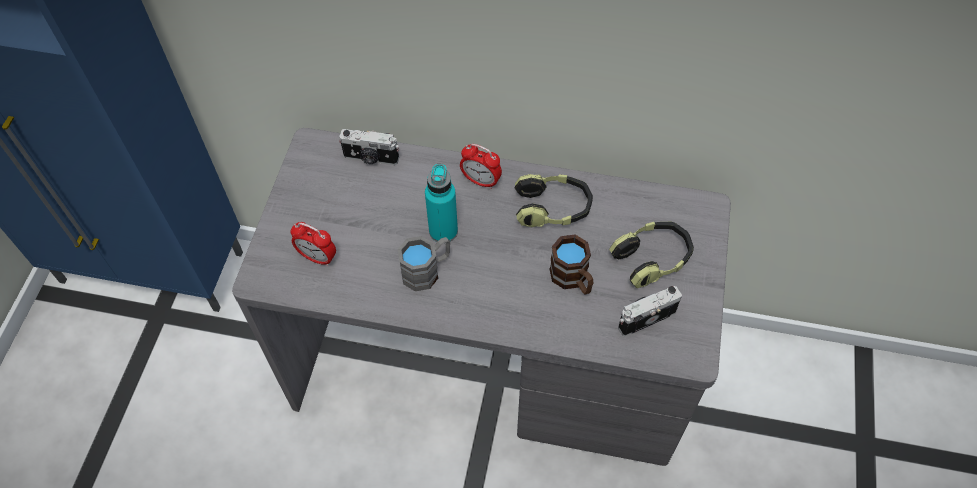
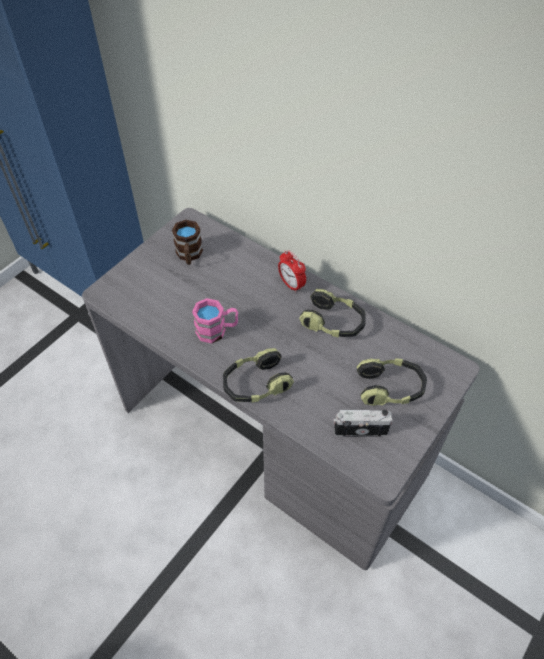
camera: 25 degrees right, 5 degrees down
(317, 257) = (149, 293): alarm clock -> none
(371, 158) = (224, 242): camera -> none
(427, 270) = (217, 330): grey mug -> pink mug
(443, 231) = (244, 308): turquoise bottle -> none
(508, 316) = (256, 384): none -> headphones
(573, 279) = (319, 378): brown mug -> brown mug (189, 256)

